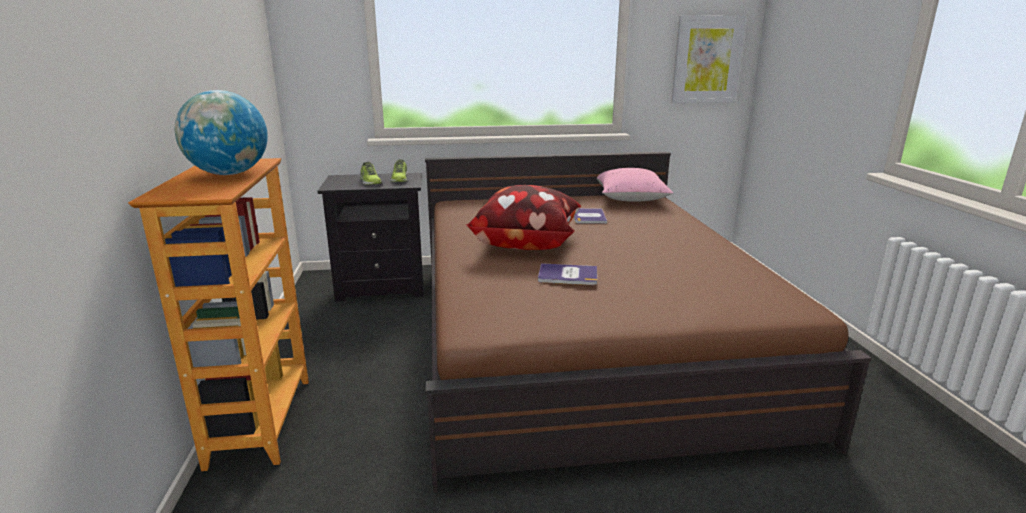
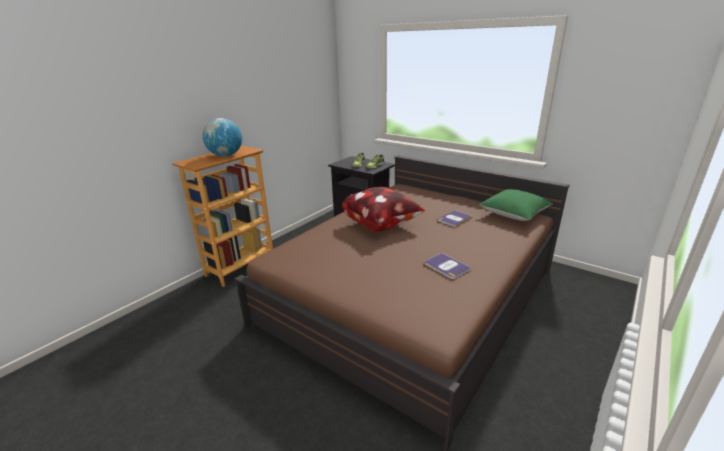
camera: 45 degrees right, 5 degrees up
(567, 275) = (357, 250): book -> book (446, 266)
(630, 199) = (514, 214): pink pillow -> green pillow
(707, 60) = (634, 110): picture -> none

